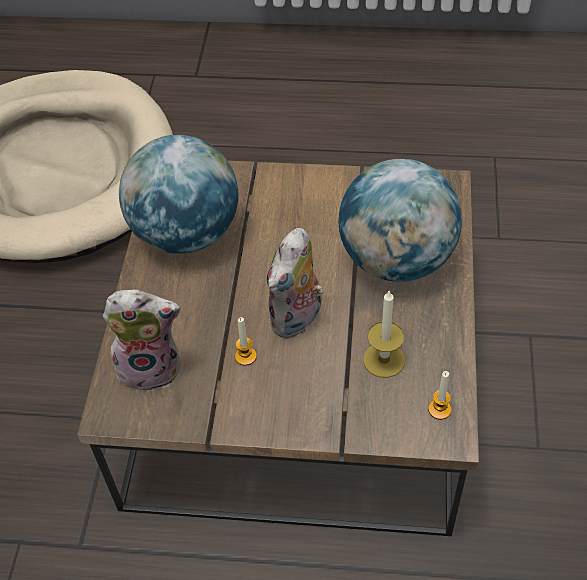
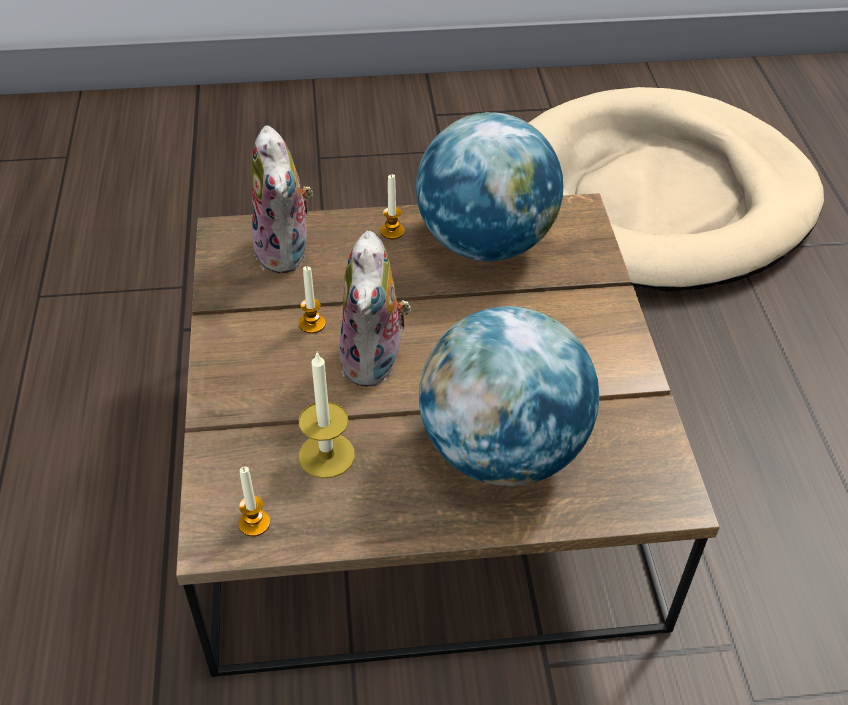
camera: 75 degrees right, 5 degrees down
(151, 290) = (392, 231): none -> candle
(297, 320) = (375, 362): plush toy -> plush toy turned 105 degrees counterclockwise

